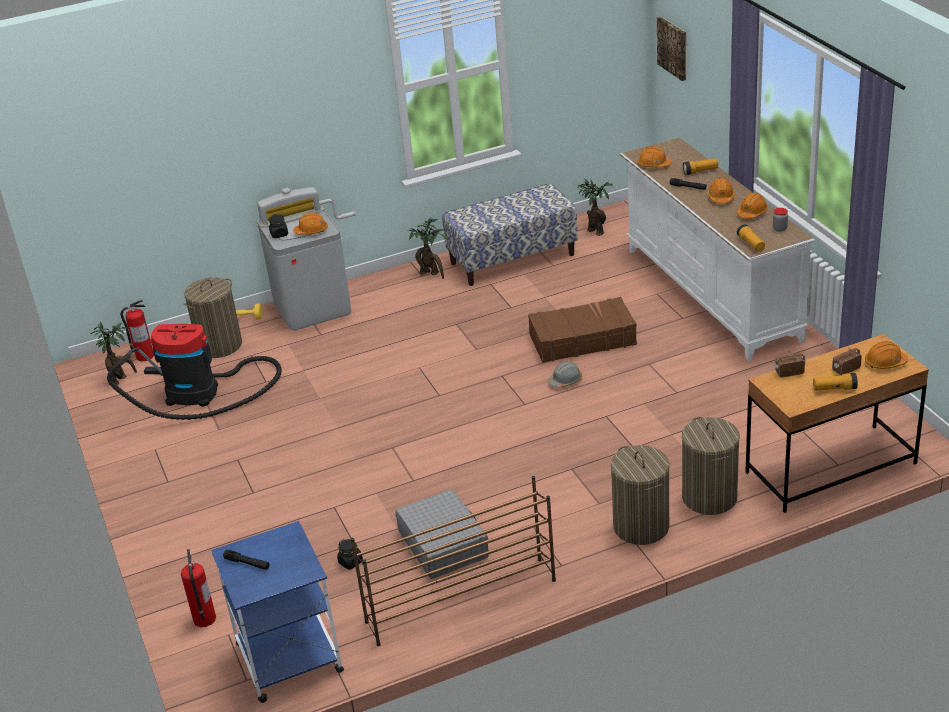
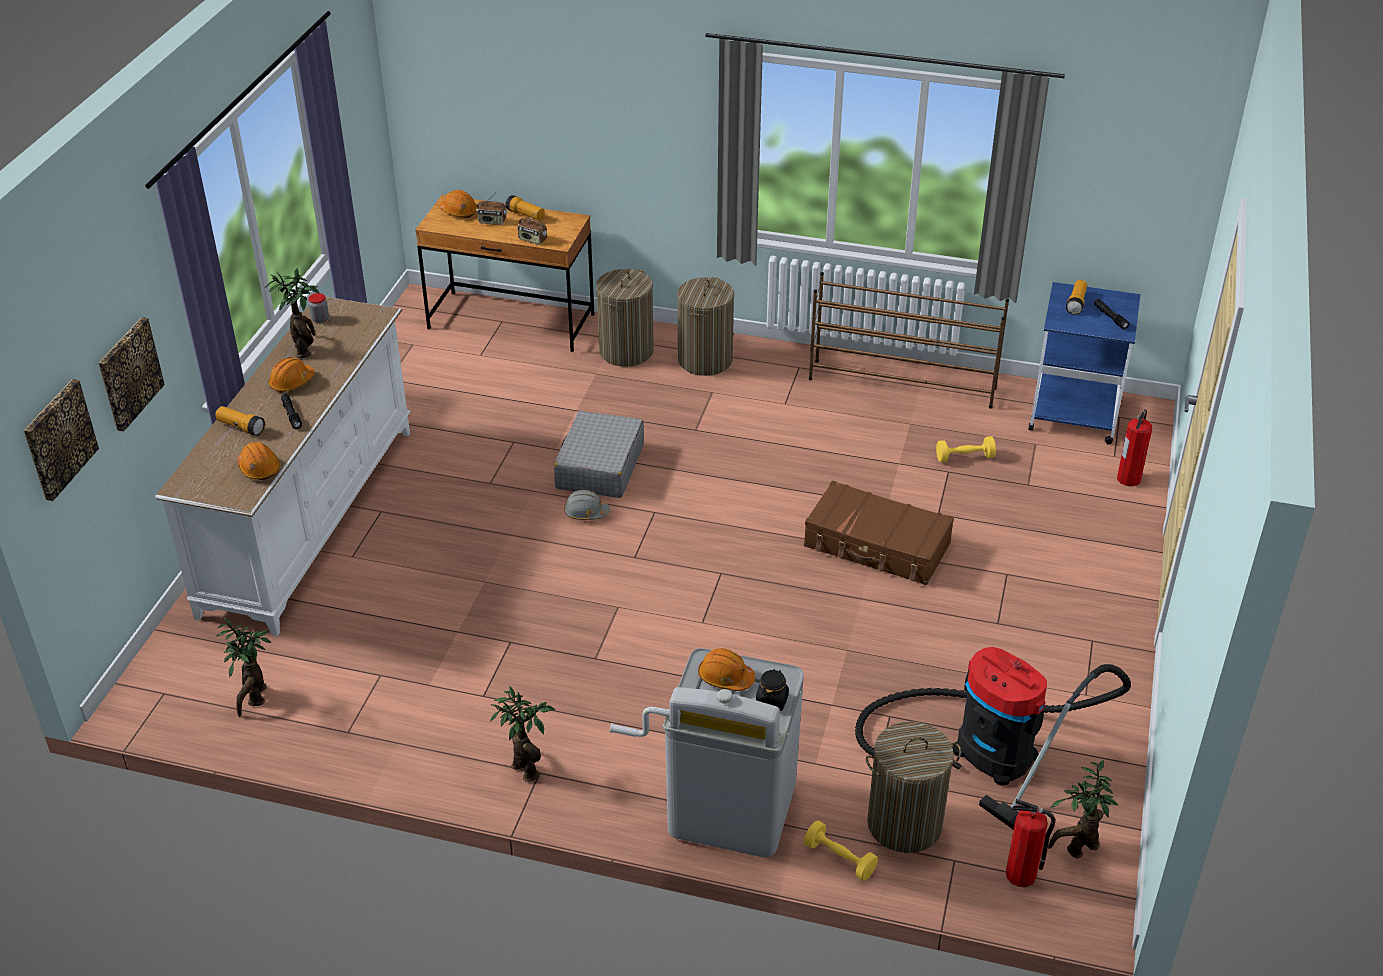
camera: 145 degrees left, 5 degrees up
(350, 562) = (964, 457): black jar -> yellow dumbbell
(443, 544) = (872, 430): grey suitcase -> grey suitcase (599, 467)
(512, 259) = (405, 721): bench -> none
(582, 339) = (505, 549): brown suitcase -> brown suitcase (877, 546)
(713, 80) = (129, 373): none -> picture
(751, 244) = (373, 318): flashlight -> flashlight (1076, 303)
(752, 213) = (304, 349): orange hard hat -> potted plant

